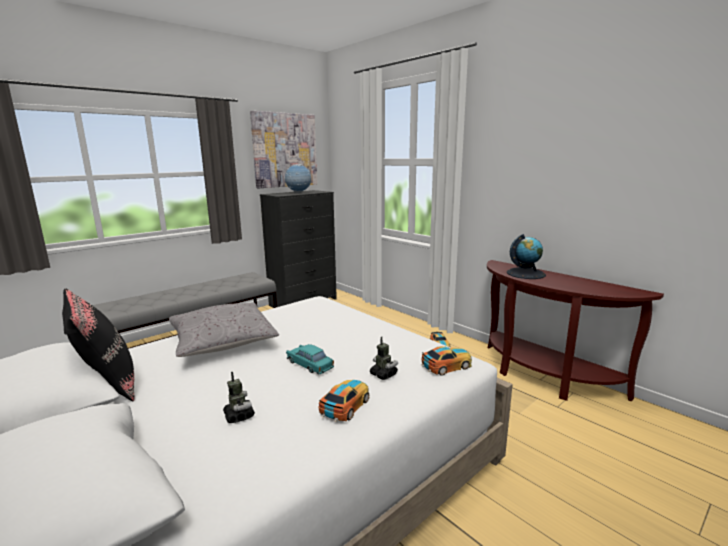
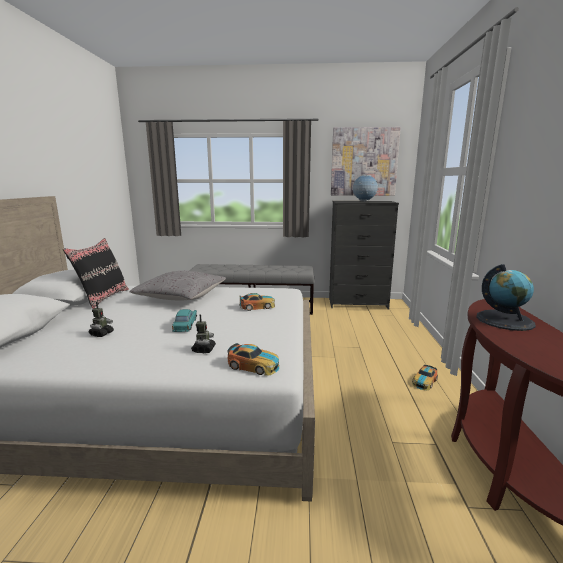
camera: 45 degrees right, 0 degrees up
(345, 405) = (144, 354): toy car -> toy car (257, 306)

